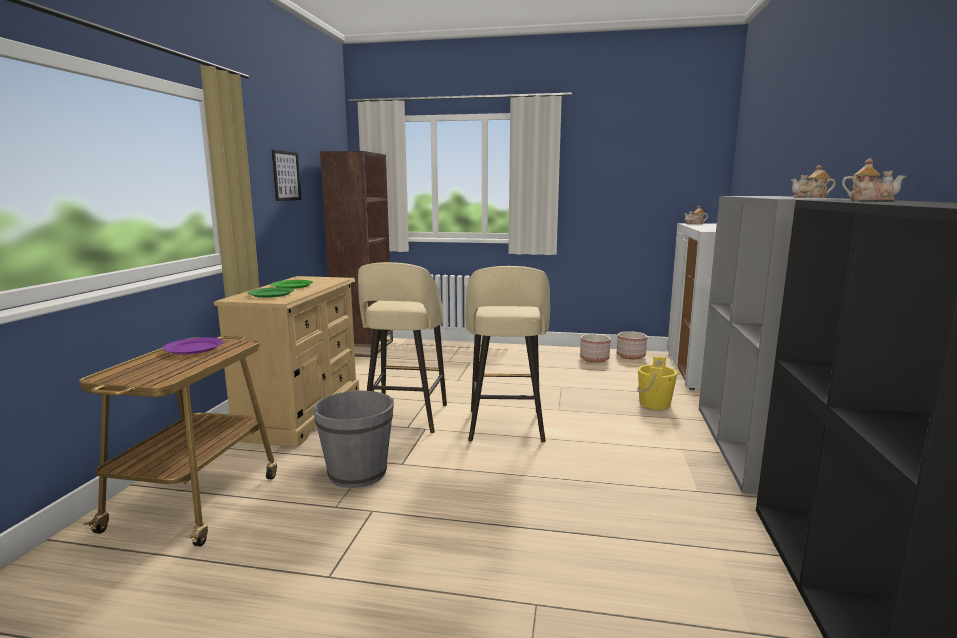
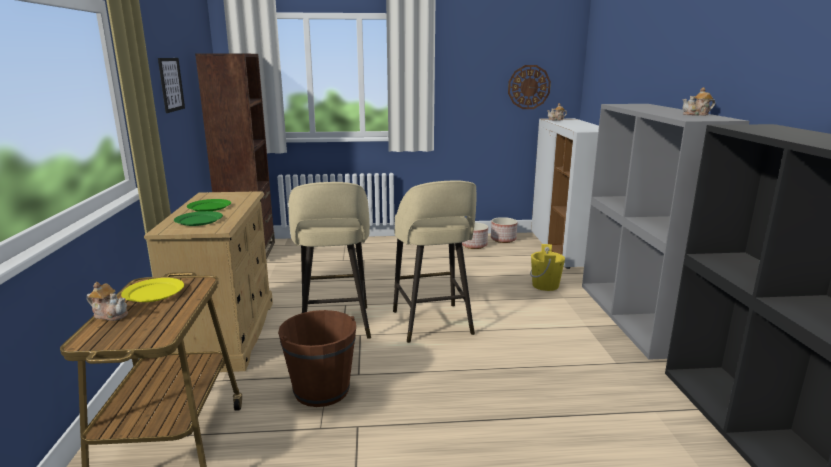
camera: 15 degrees left, 5 degrees up
(193, 348) = (153, 293): purple plate -> yellow plate
(357, 473) = (321, 390): grey bucket -> brown bucket
(666, 188) = (529, 87): none -> wall clock
(870, 200) = (766, 127): teapot -> teapot (110, 314)

